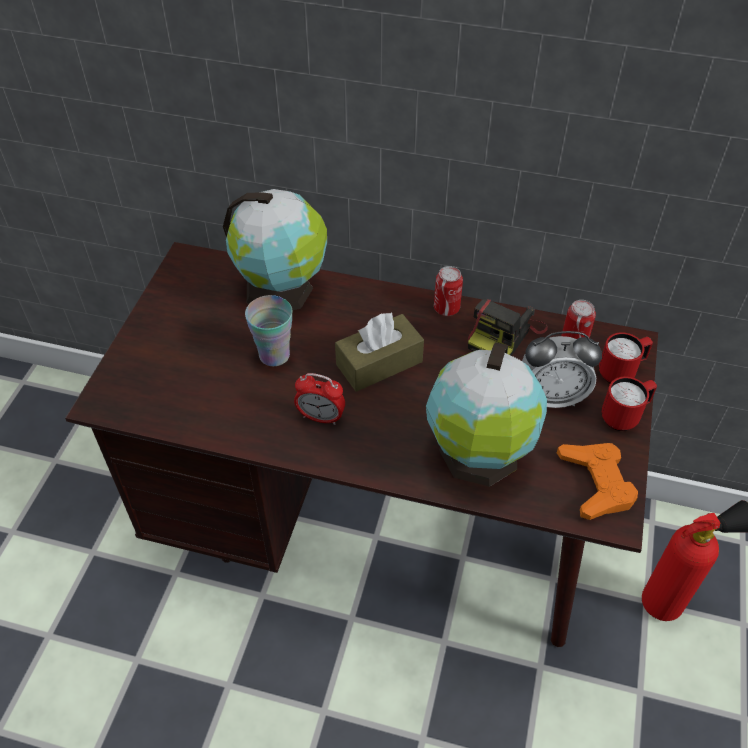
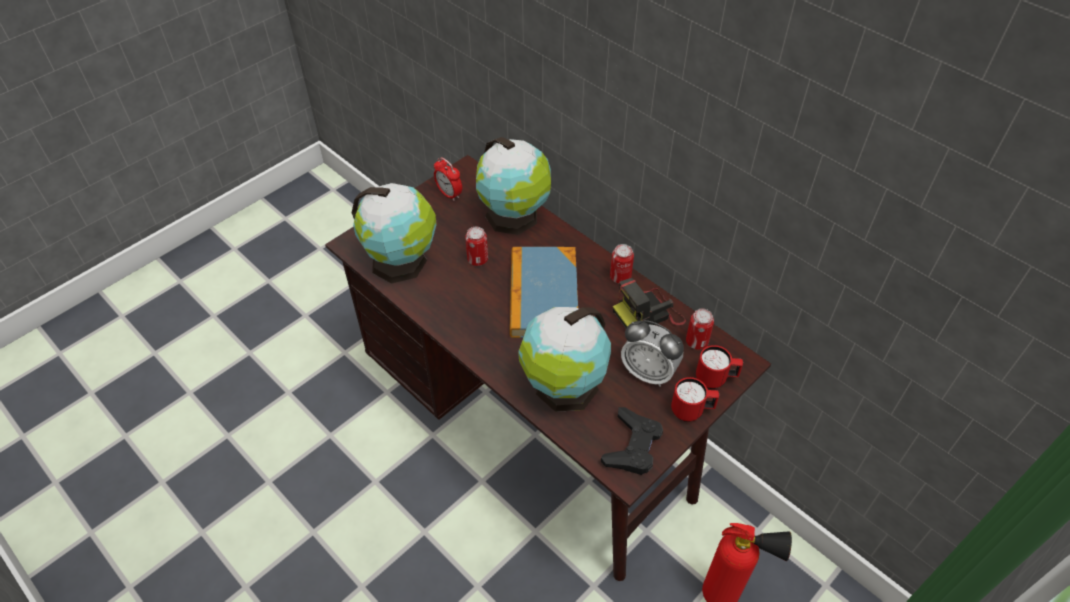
camera: 30 degrees right, 0 degrees up
(183, 397) = (402, 262): none -> globe
(274, 355) = (477, 259): cup -> can
(321, 417) = (478, 314): alarm clock -> alarm clock (449, 194)
(379, 363) = (543, 295): brown tissue box -> book
(596, 483) = (632, 446): orange game controller -> black game controller

